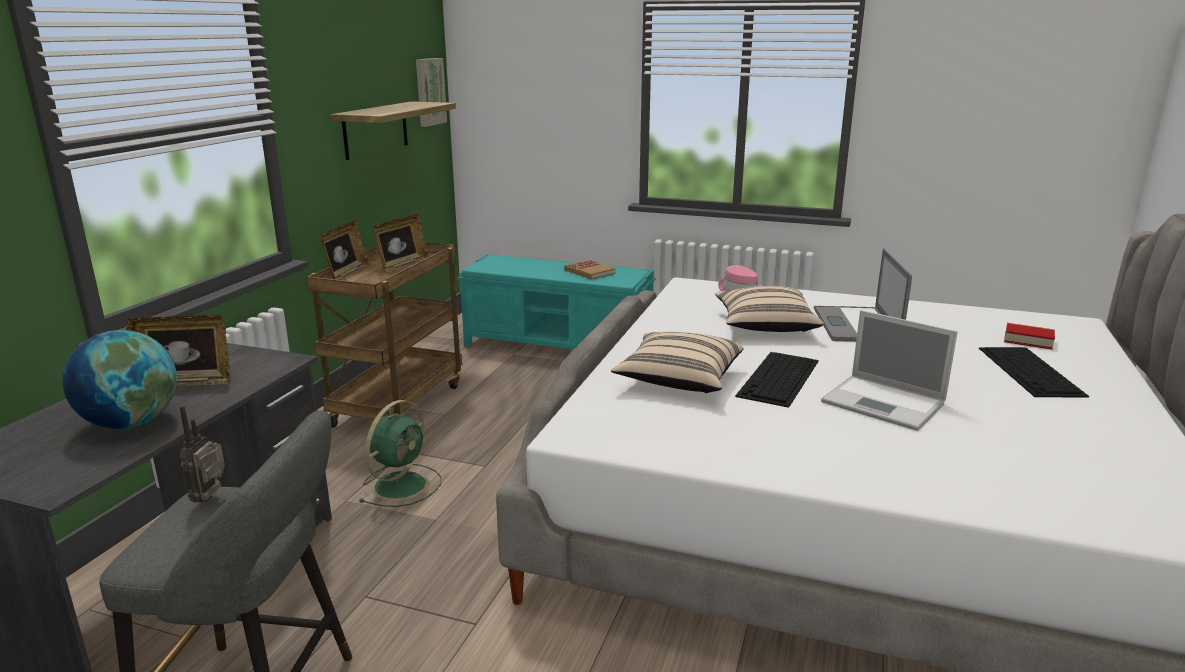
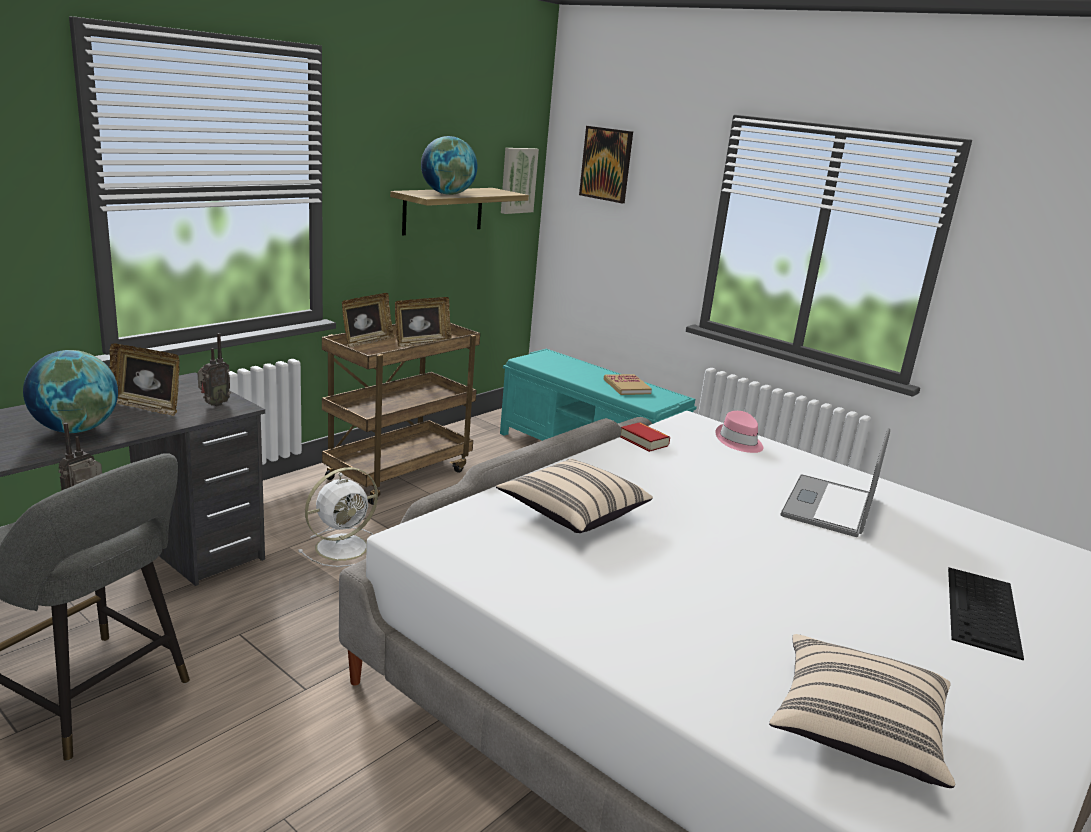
camera: 20 degrees right, 0 degrees up
(258, 364) = (214, 404): none -> radio
(388, 110) = (448, 194): none -> globe
(402, 484) = (344, 547): green fan -> white fan
(517, 64) = (606, 164): none -> picture
(764, 326) = (724, 483): beige pillow -> beige pillow (856, 730)
(779, 378) = (676, 539): keyboard -> none
(885, 403) = (762, 596): laptop -> none
(1028, 341) = (1024, 576): book -> book (644, 441)

